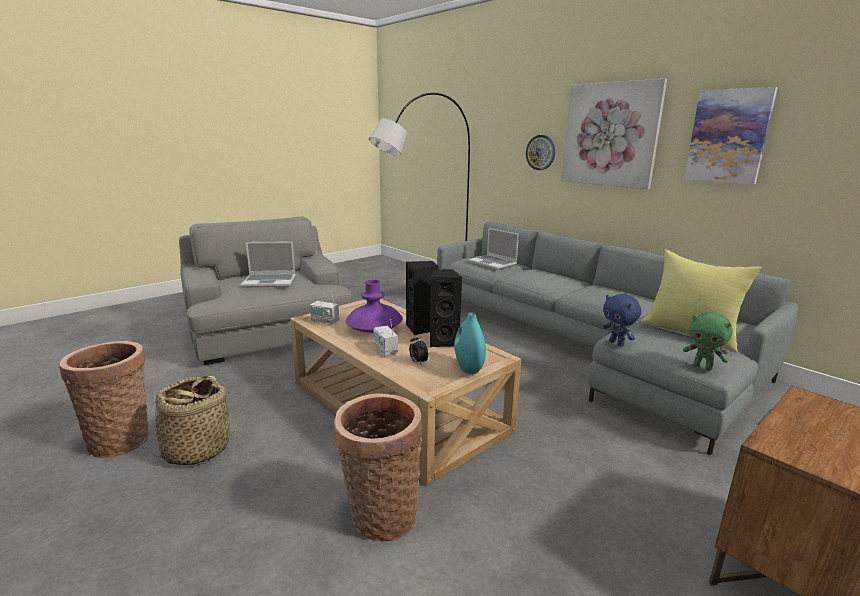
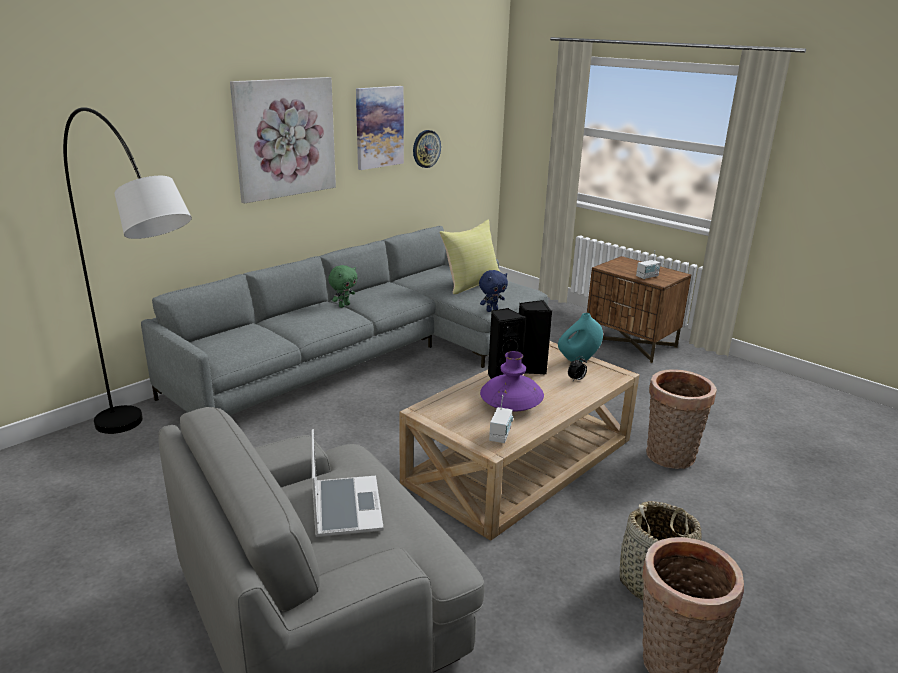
camera: 95 degrees left, 5 degrees up
(385, 350) = (560, 395): radio -> radio (647, 277)
(493, 263) = (248, 337): laptop -> none
(540, 152) = (200, 173): wall clock -> wall clock (426, 148)
(703, 367) = (527, 292): green plush toy -> green plush toy (344, 305)

